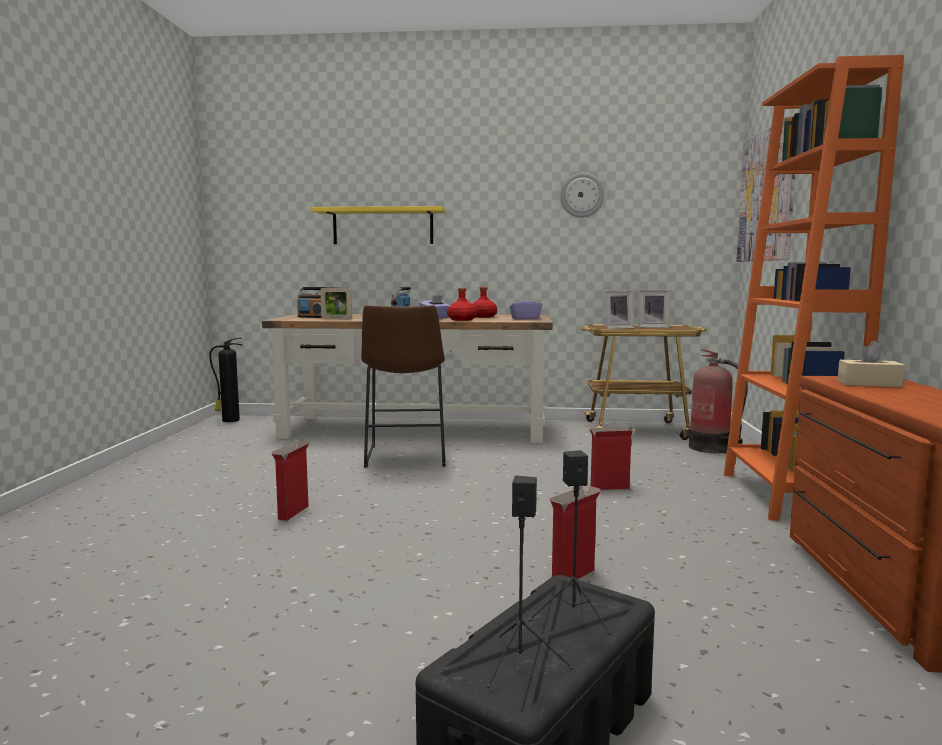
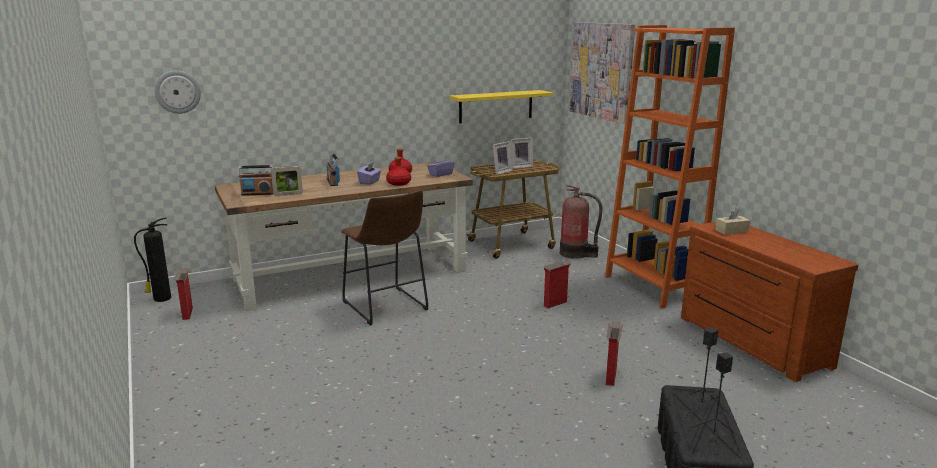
camera: 30 degrees left, 10 degrees up
(293, 513) = (382, 380): cardboard box -> cardboard box (187, 314)
(383, 226) = (293, 96): yellow shelf -> yellow shelf (496, 106)
(582, 195) = (459, 61): wall clock -> wall clock (177, 92)

